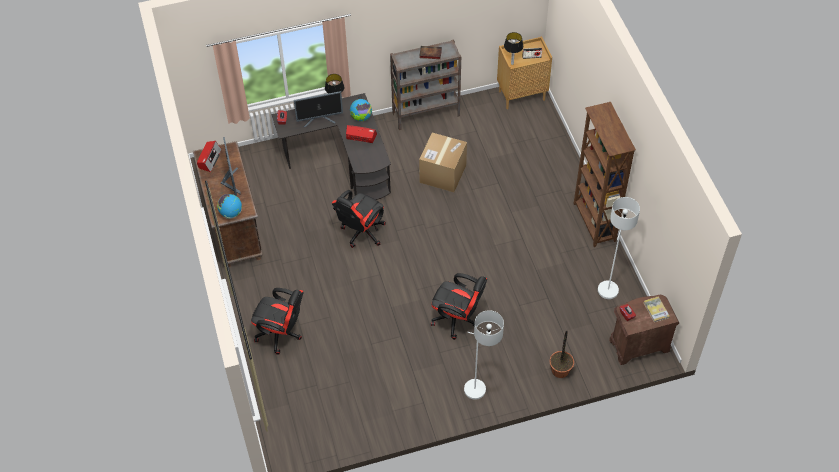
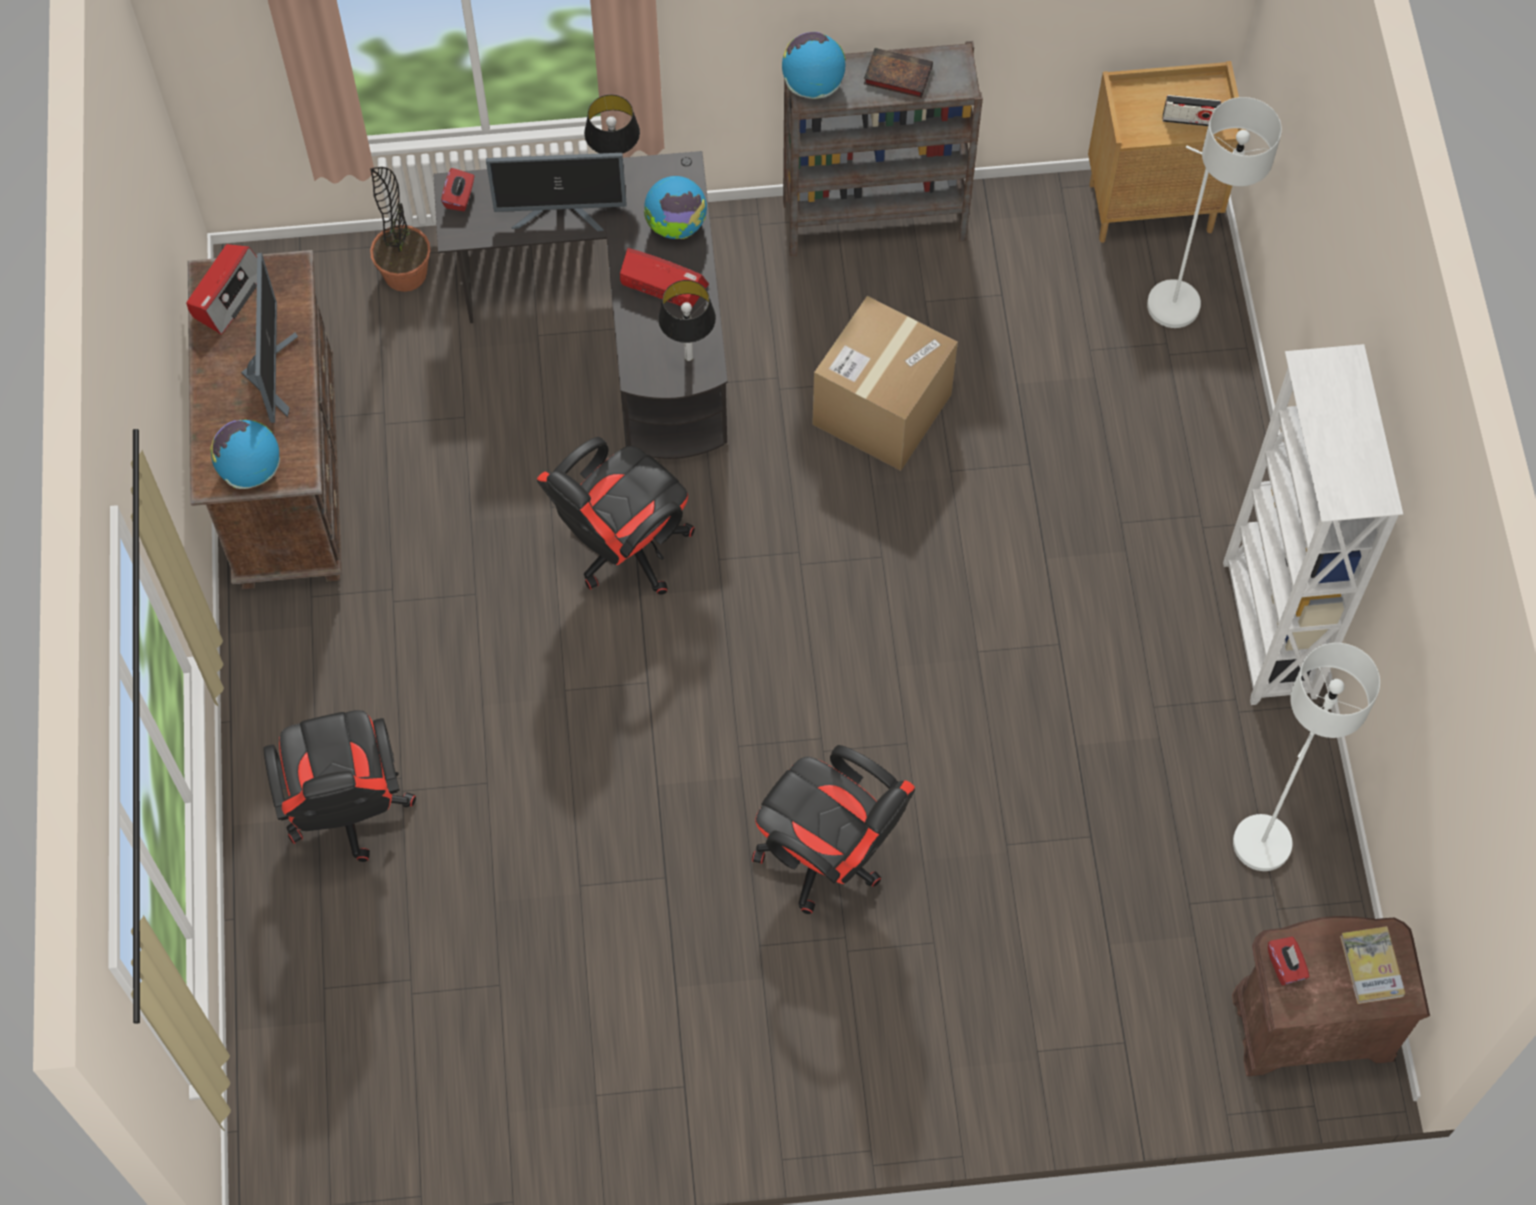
camera: 10 degrees right, 10 degrees up
(282, 335) = (348, 814): black office chair -> black office chair turned 45 degrees clockwise
(402, 60) = (813, 85): none -> globe
(481, 391) = (847, 1083): white floor lamp -> white floor lamp (1188, 312)
(512, 64) = (1129, 133): table lamp -> table lamp (689, 357)
(560, 370) = (1077, 1060): potted plant -> potted plant (405, 273)
(594, 223) = (1267, 631): brown bookcase -> white bookcase

